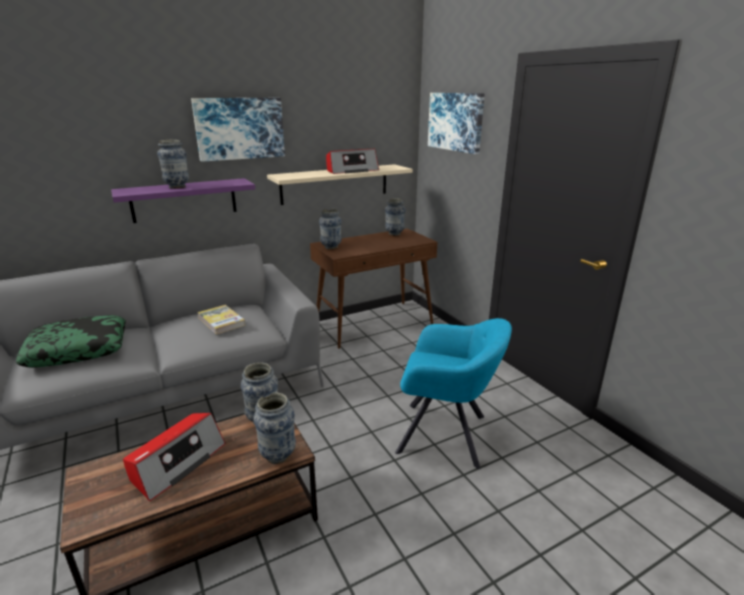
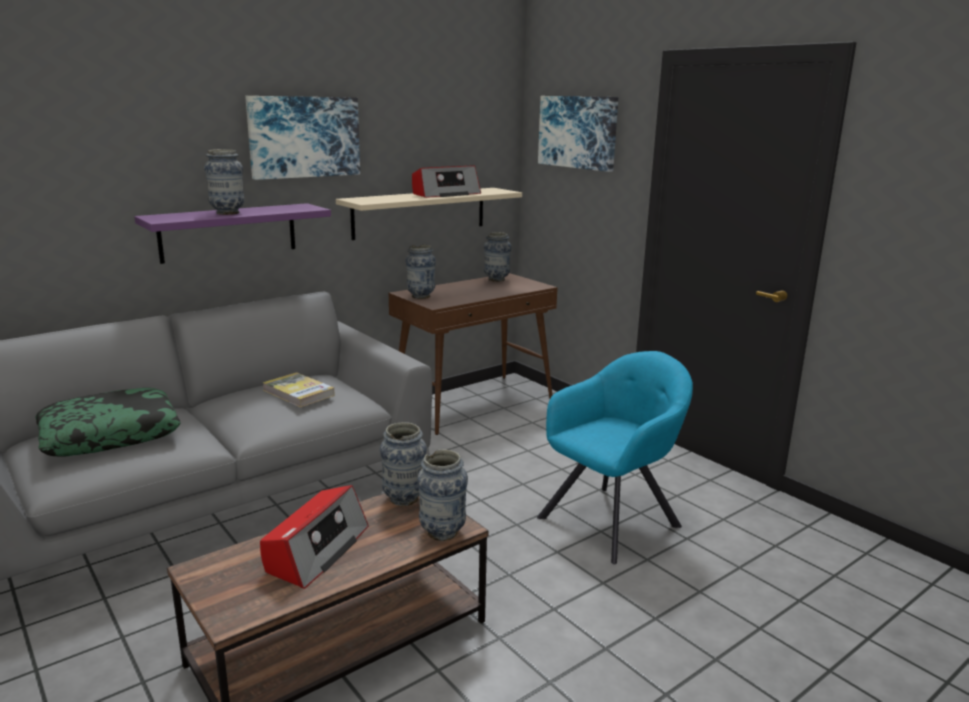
camera: 10 degrees left, 5 degrees down
(446, 434) = (612, 519): turquoise armchair -> turquoise armchair turned 45 degrees counterclockwise

